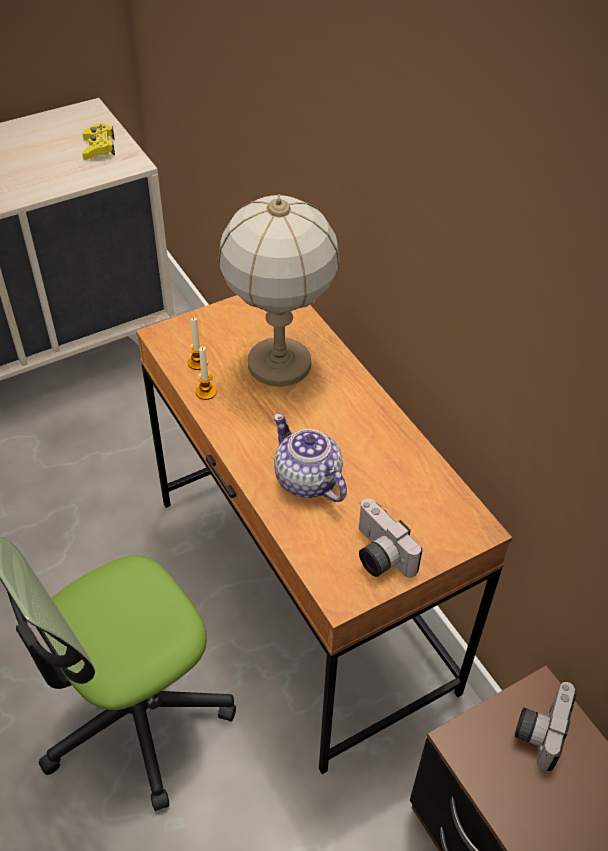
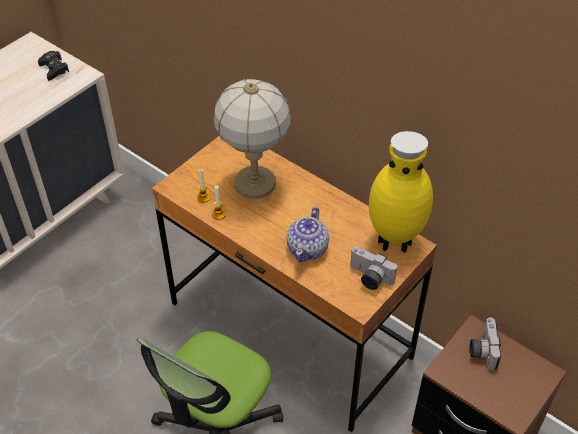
camera: 20 degrees left, 0 degrees up
(99, 148) = (54, 69): yellow game controller -> black game controller
(307, 480) = (308, 248): teapot -> teapot turned 105 degrees counterclockwise
(446, 510) = (395, 241): none -> yellow vase

